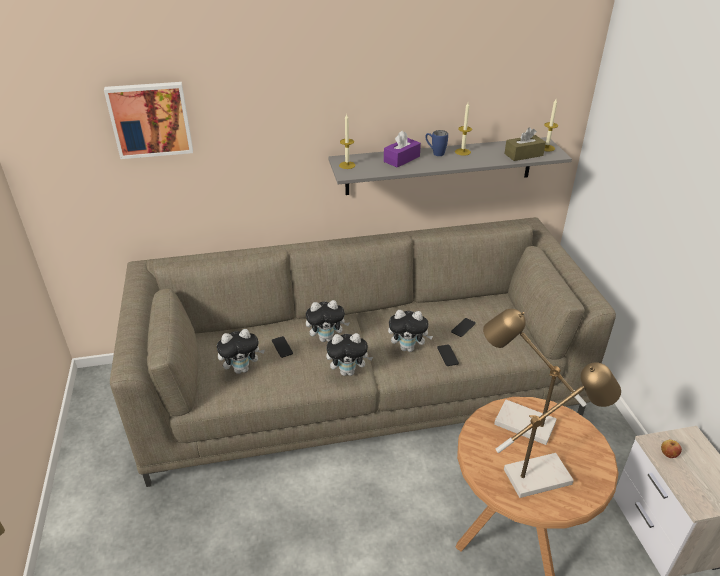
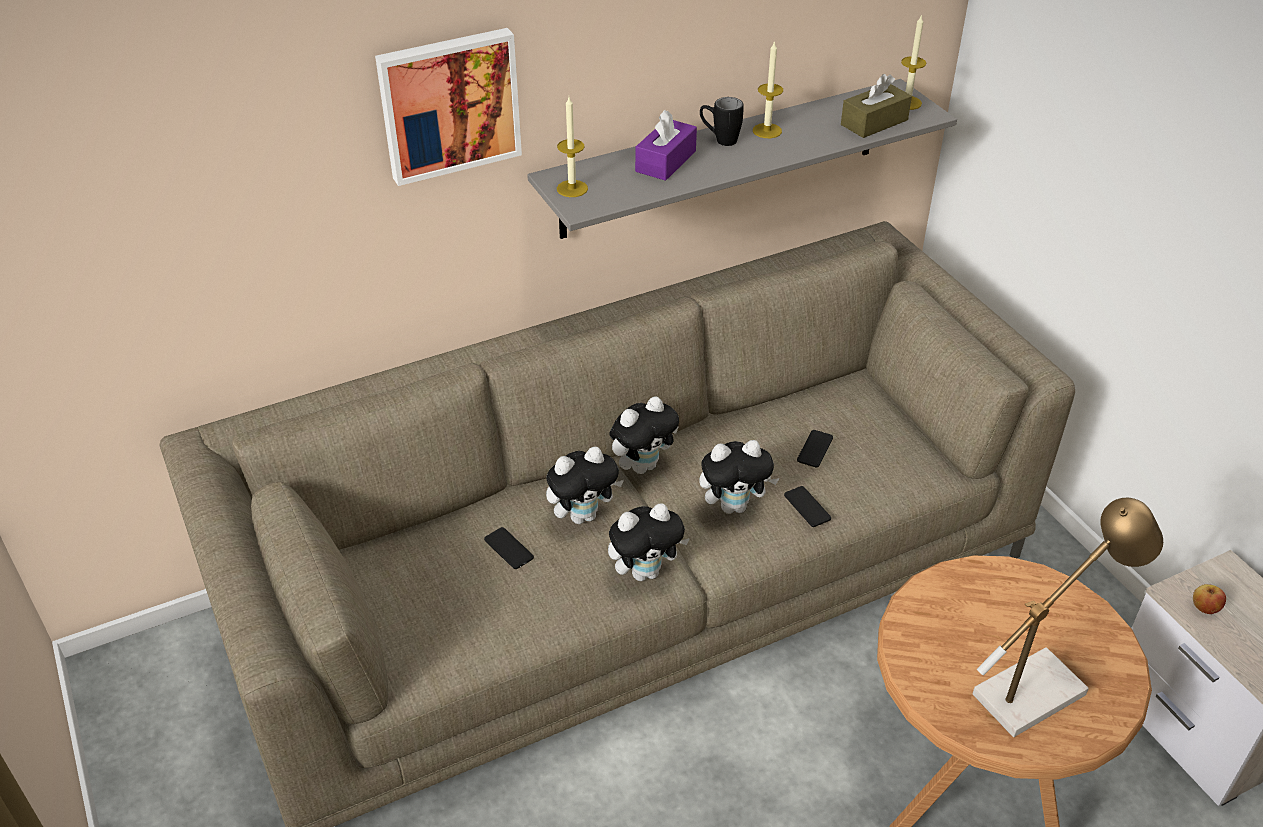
camera: 15 degrees left, 5 degrees up
(150, 119) = (189, 158): picture -> picture (449, 104)
(242, 369) = (451, 606): plush toy -> plush toy (643, 465)
(435, 153) = (719, 140): blue mug -> black mug
(516, 421) = (963, 605): table lamp -> none

